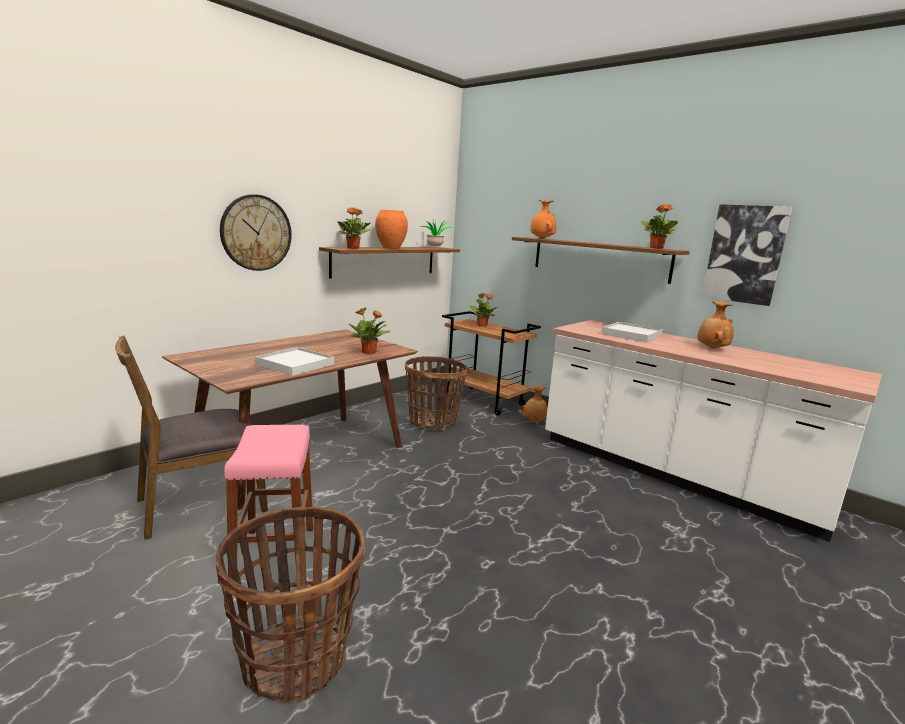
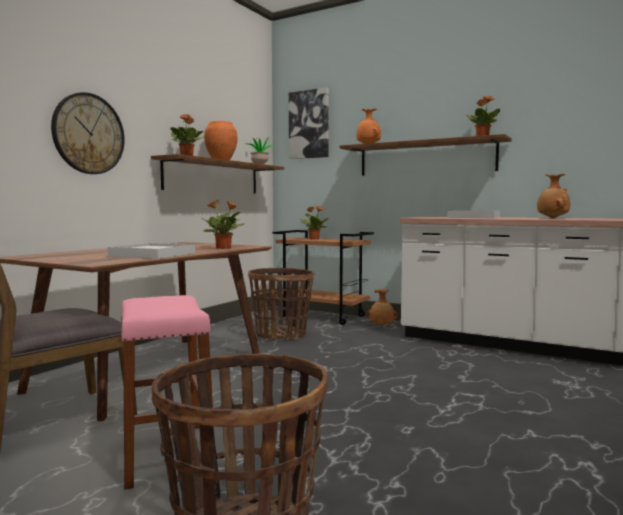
camera: 10 degrees left, 10 degrees down
(745, 254) = (563, 133): picture -> picture (309, 124)

